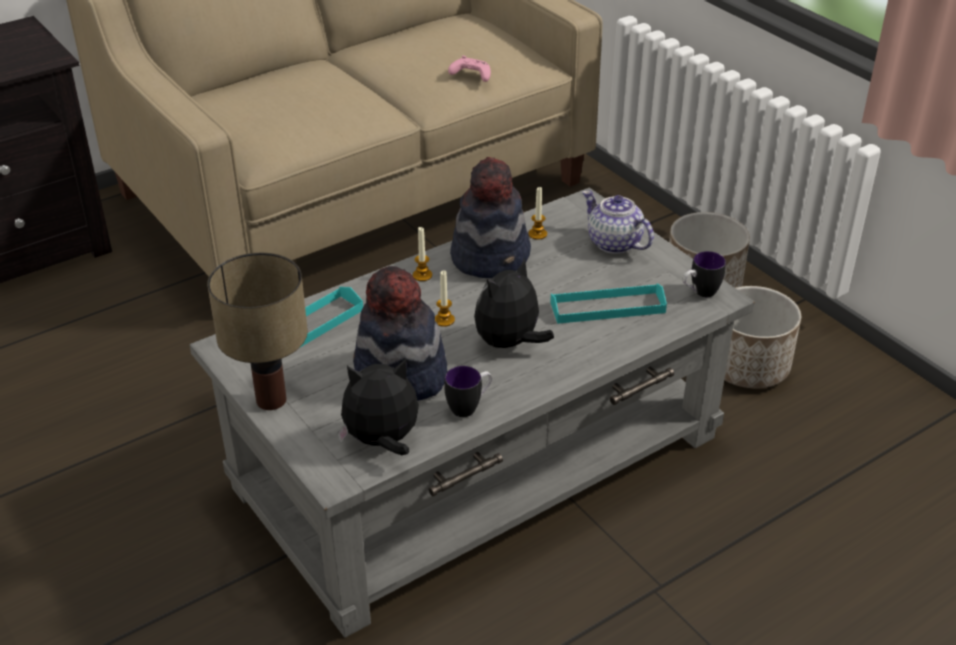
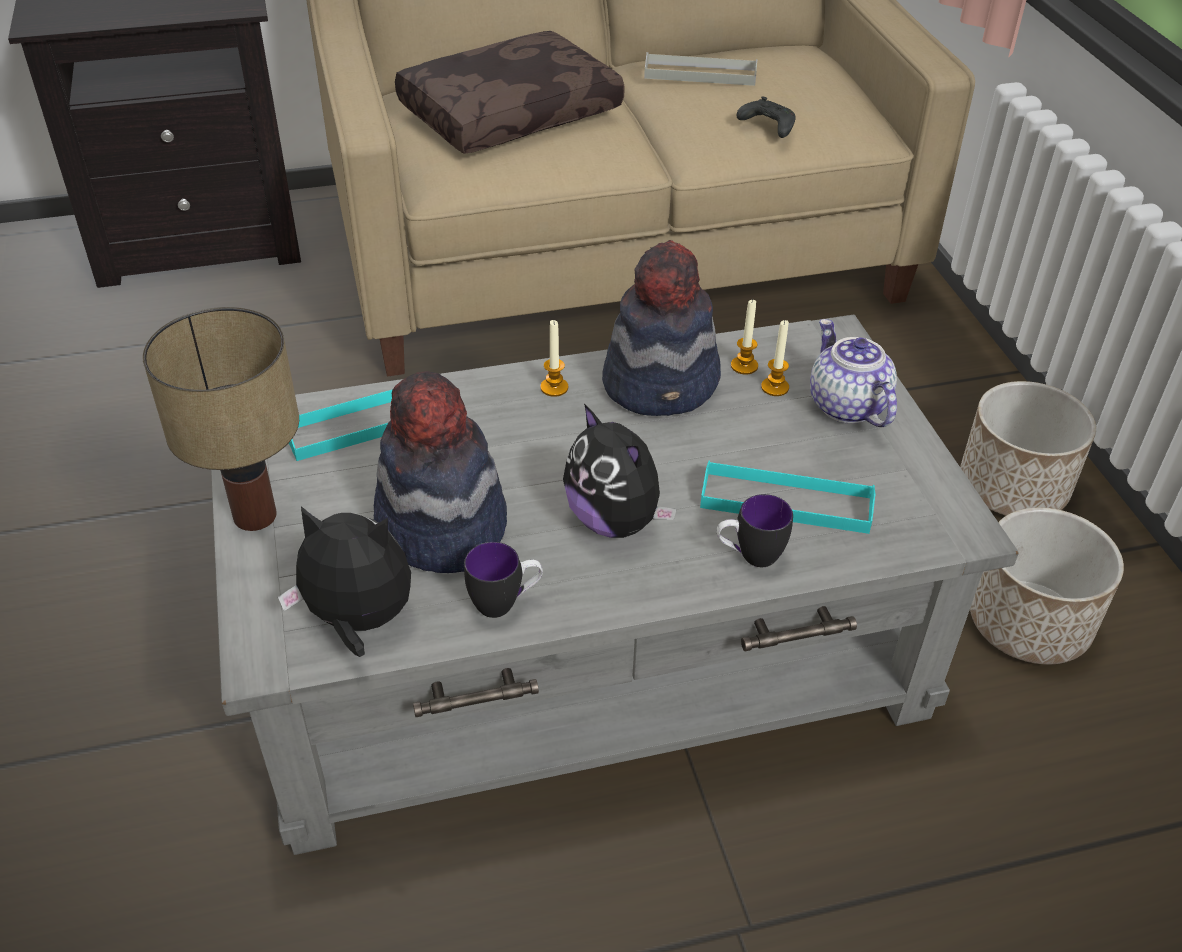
camera: 20 degrees right, 5 degrees up
(281, 100) = (510, 112): none -> brown pillow
(403, 48) = (700, 74): none -> grey tray
(444, 320) = (546, 460): candle -> candle (775, 387)
(470, 76) = (766, 126): pink game controller -> black game controller
(509, 343) = (615, 520): plush toy -> plush toy turned 105 degrees counterclockwise
(699, 293) = (937, 516): mug -> mug (749, 556)

